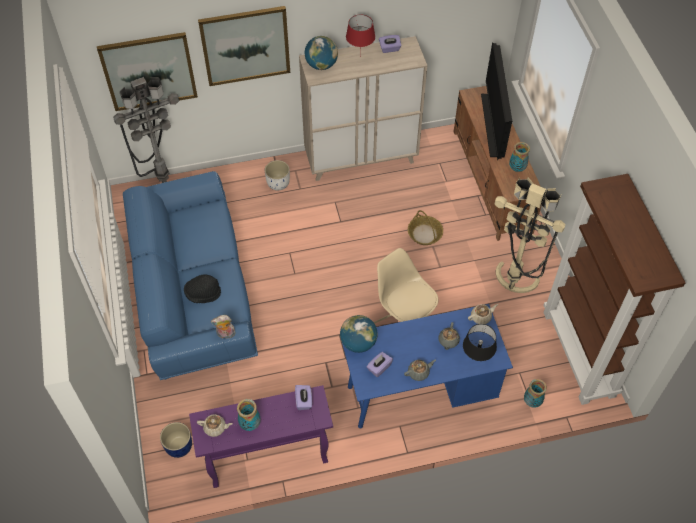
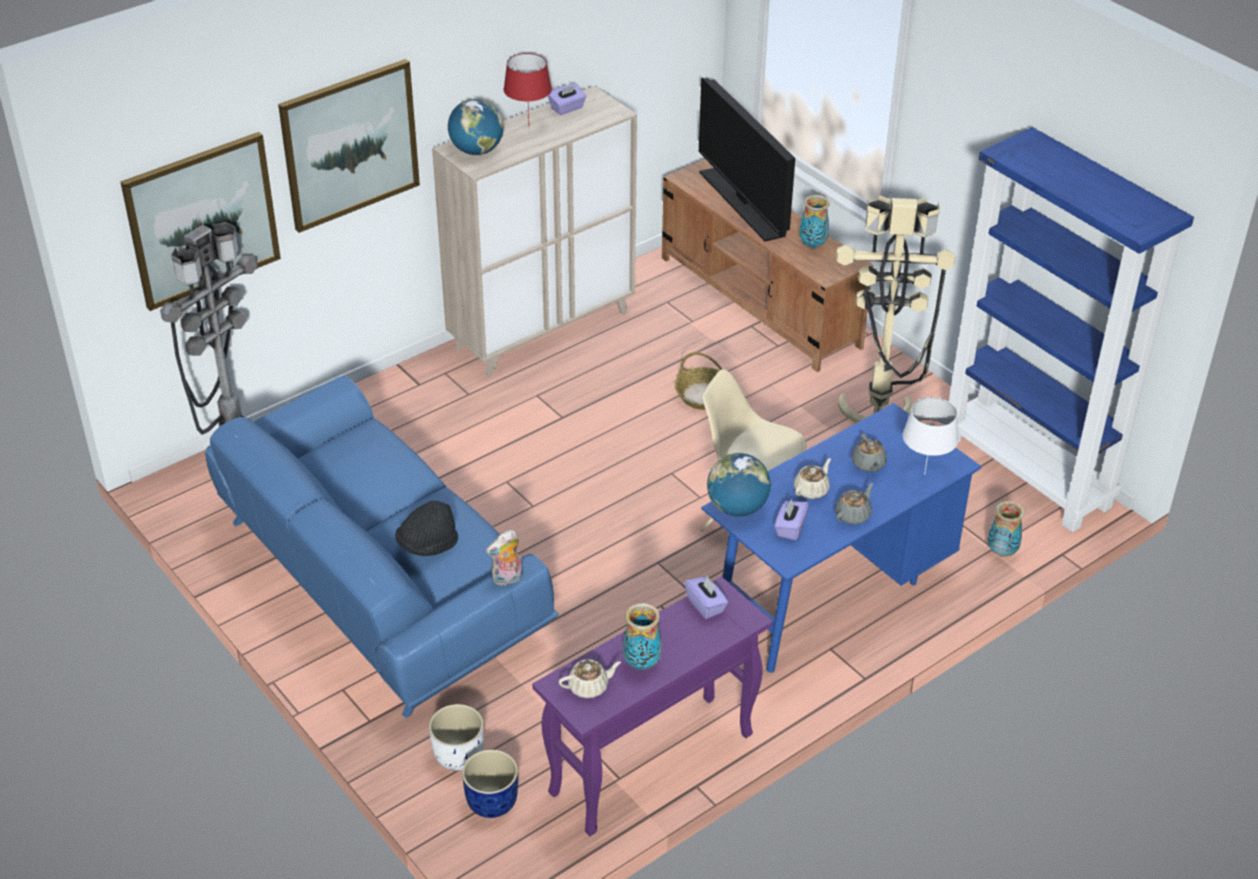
camera: 25 degrees left, 15 degrees down
(278, 183) = (428, 397): white planter -> white planter (459, 754)
(475, 360) = (924, 474): black table lamp -> white table lamp
(481, 317) = (894, 421): beige teapot -> beige teapot (811, 490)
(580, 354) = (1027, 472): brown bookcase -> blue bookcase

